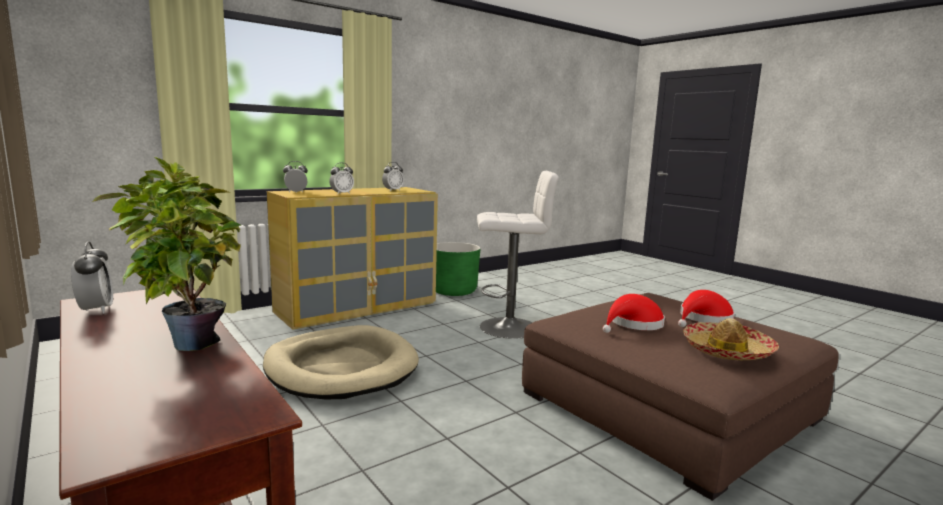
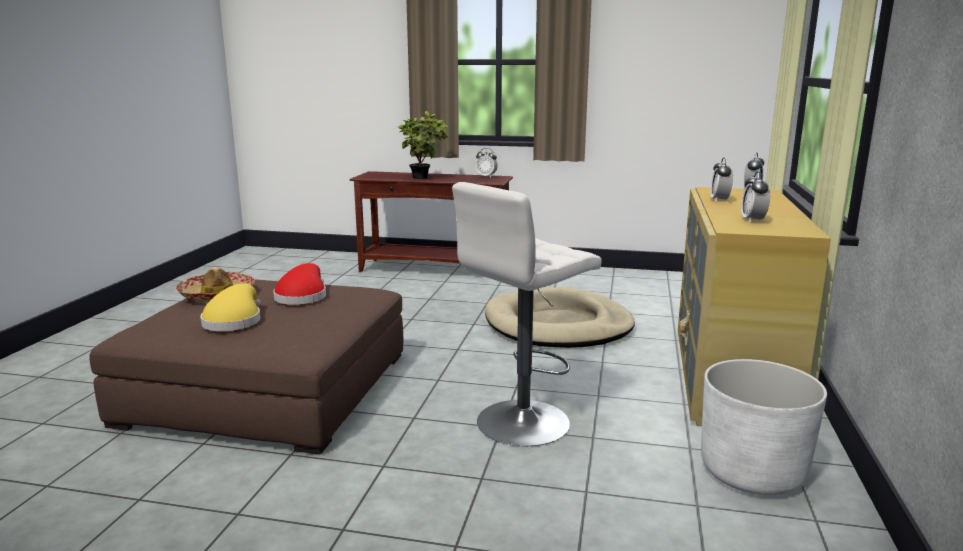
camera: 140 degrees right, 5 degrees up
(453, 291) = (752, 472): green planter -> white planter
(703, 319) = (234, 321): red hat -> yellow hat

